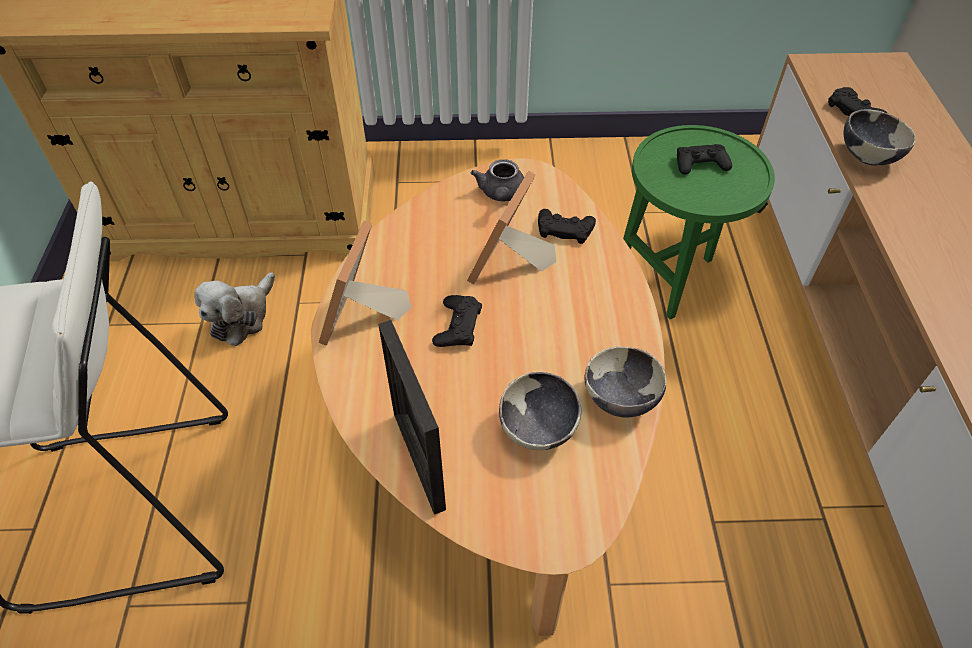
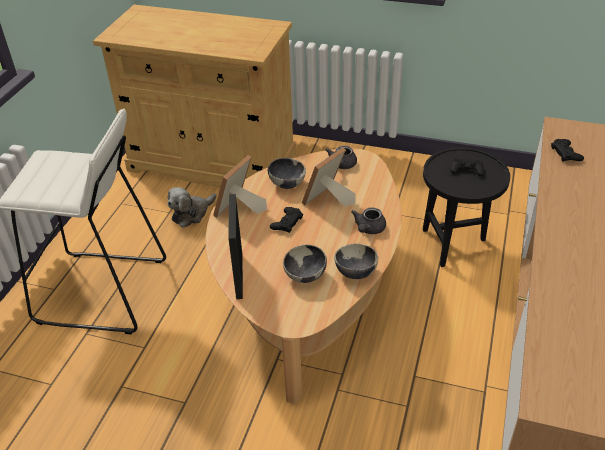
camera: 20 degrees right, 10 degrees down
(564, 229) = (368, 189): black game controller -> none
(601, 307) = (368, 229): none -> grey teapot
(672, 276) = (455, 244): green side table -> black side table
(867, 156) = (557, 178): bowl -> bowl (287, 184)

